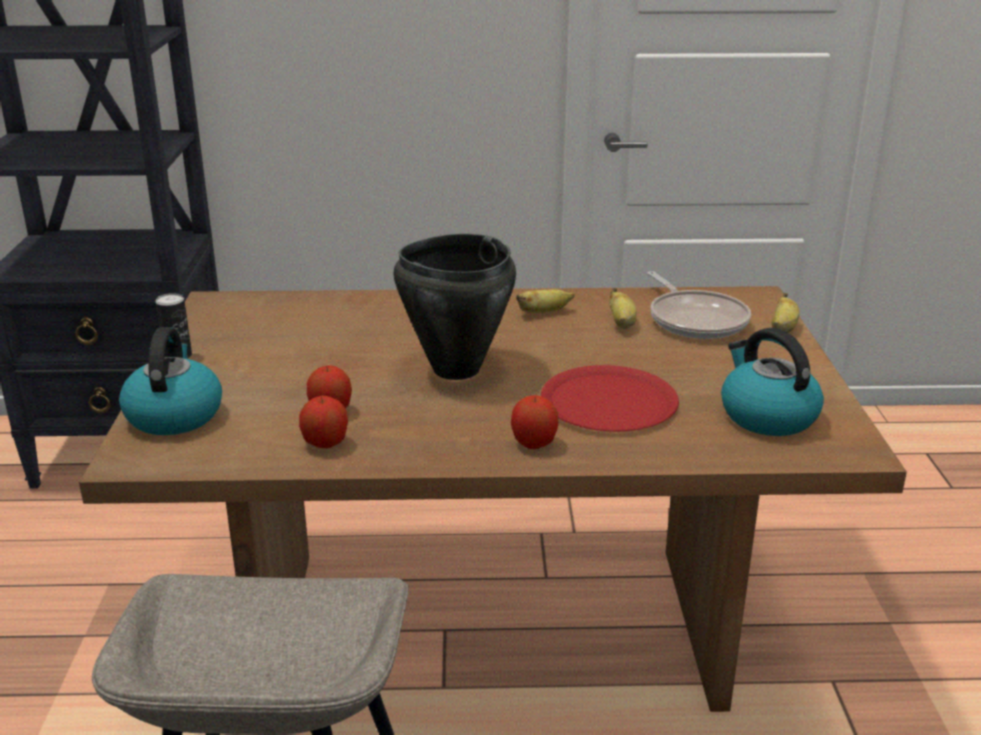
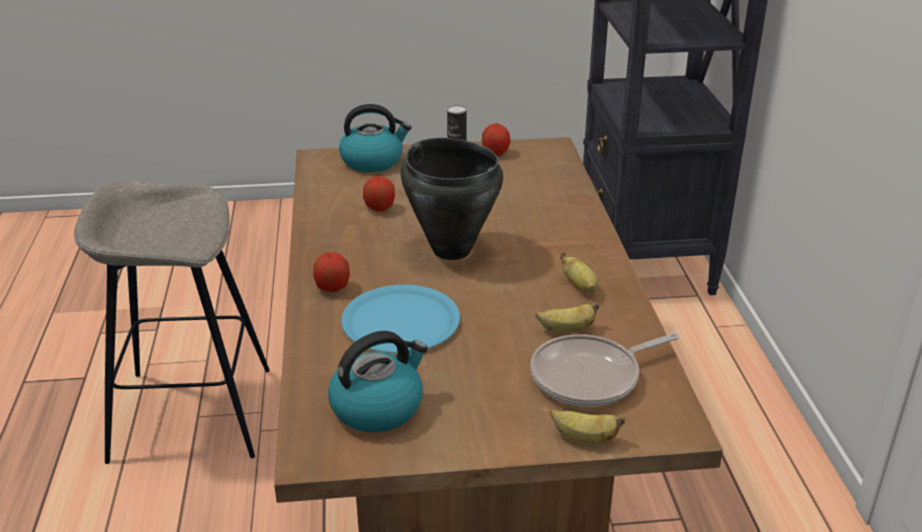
camera: 85 degrees right, 5 degrees up
(325, 443) = (335, 211): apple -> apple (495, 153)
(609, 401) = (401, 321): red plate -> blue plate

